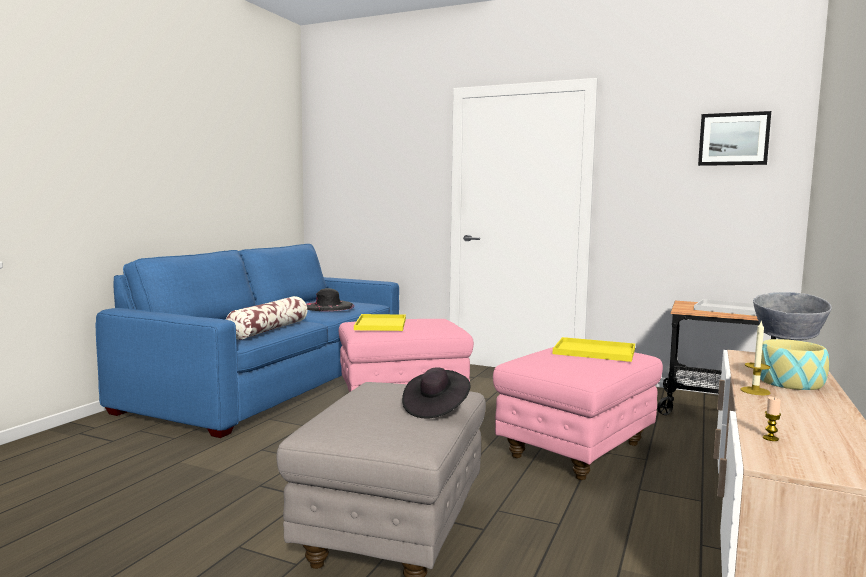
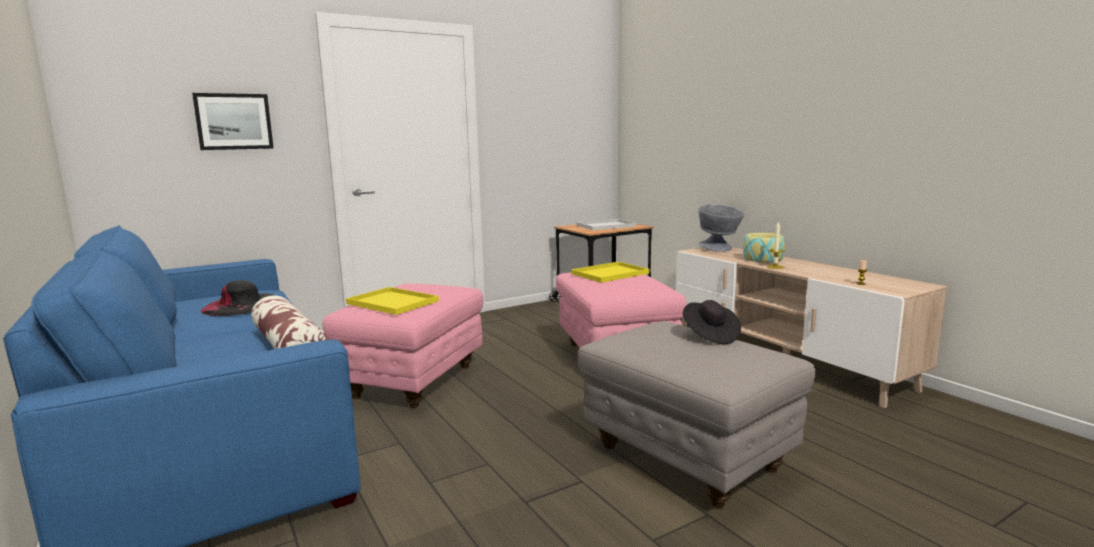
camera: 55 degrees left, 5 degrees up
(733, 139) = (575, 92): picture -> picture (234, 121)

